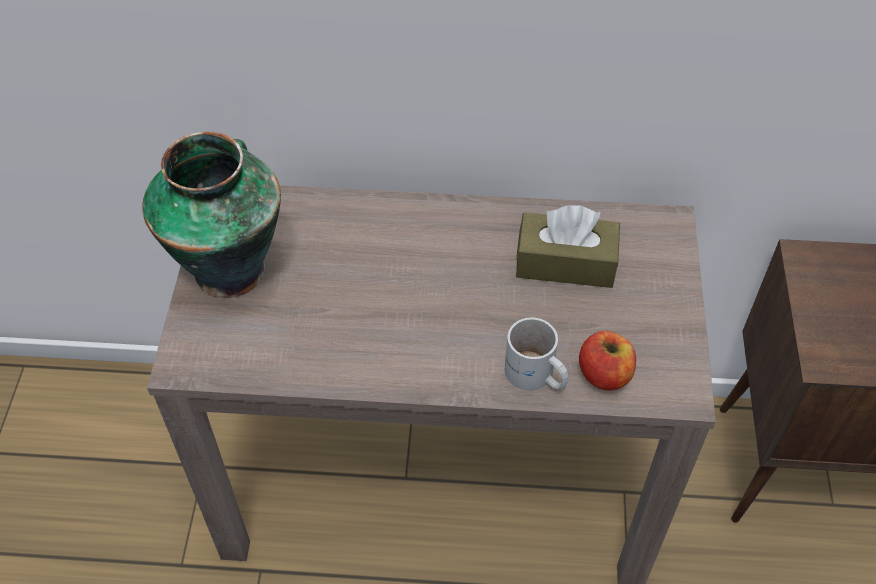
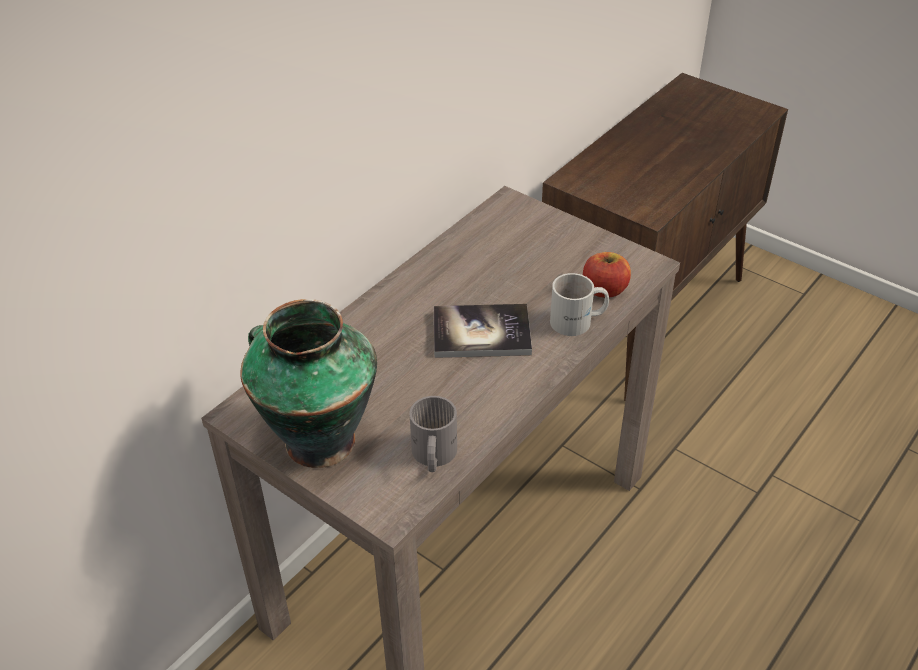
camera: 55 degrees left, 10 degrees down
(266, 357) = (432, 456): none -> grey mug
(452, 307) = (481, 333): none -> book
(565, 263) = (496, 261): brown tissue box -> none

